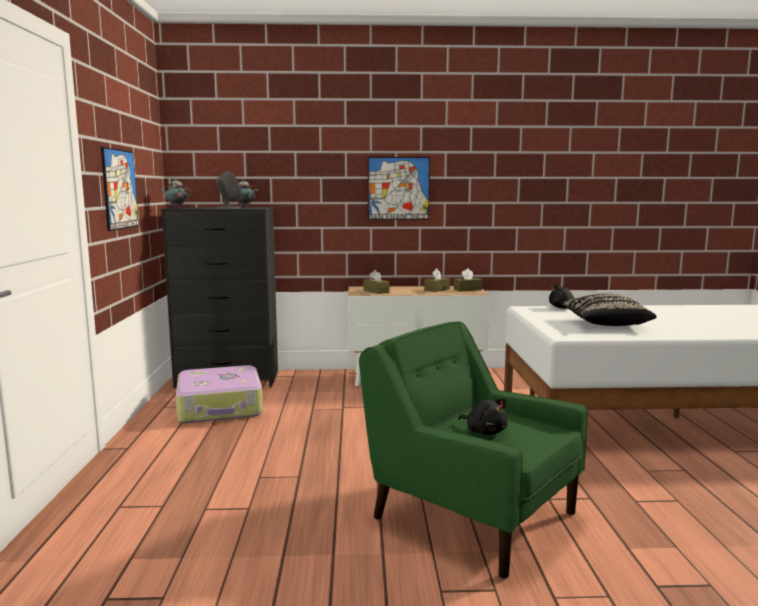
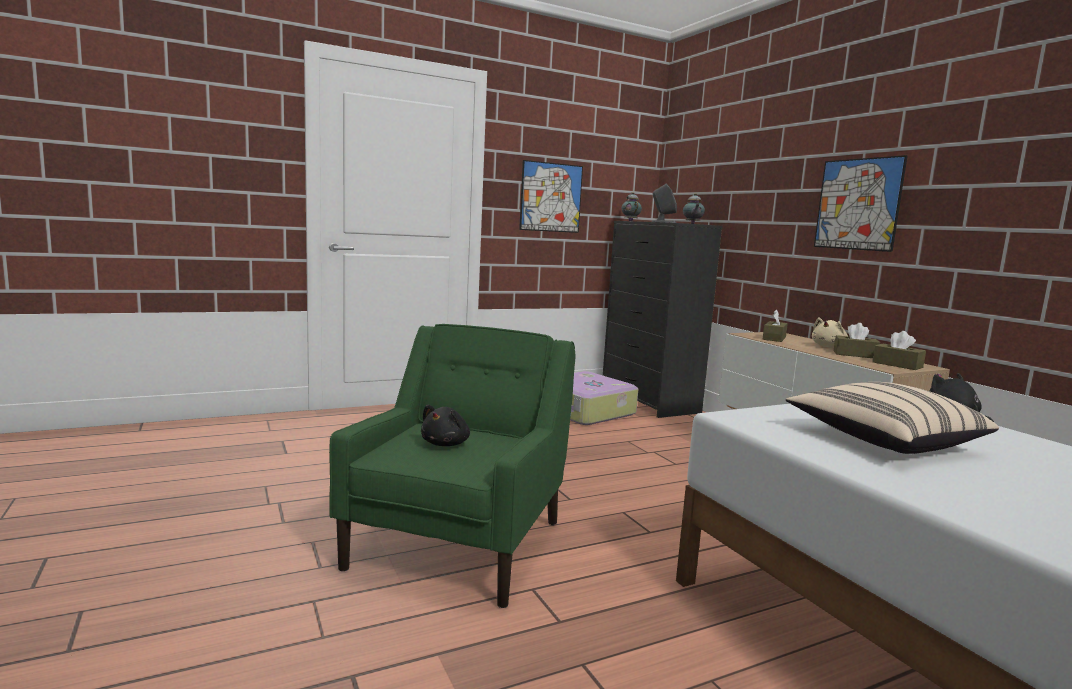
camera: 65 degrees right, 0 degrees up
(411, 288) = (829, 347): none -> beige plush toy
(604, 324) = (883, 440): black pillow -> beige pillow

